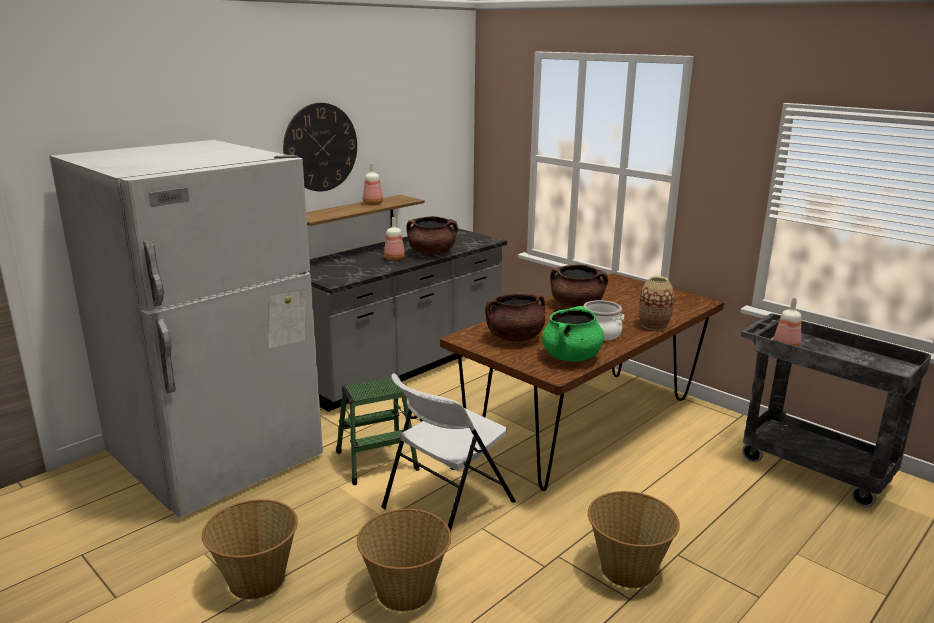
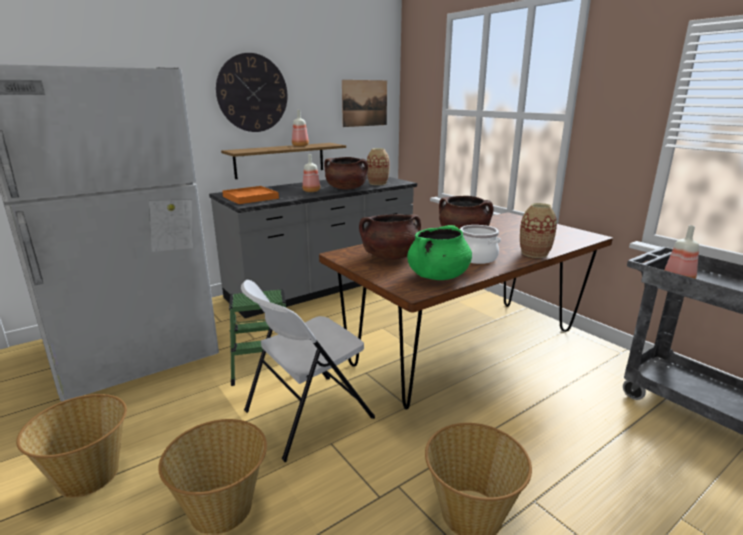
camera: 10 degrees right, 0 degrees up
(331, 272) = (250, 197): none -> orange tray
(437, 145) = (364, 103): none -> picture
(463, 243) = (377, 183): none -> vase

